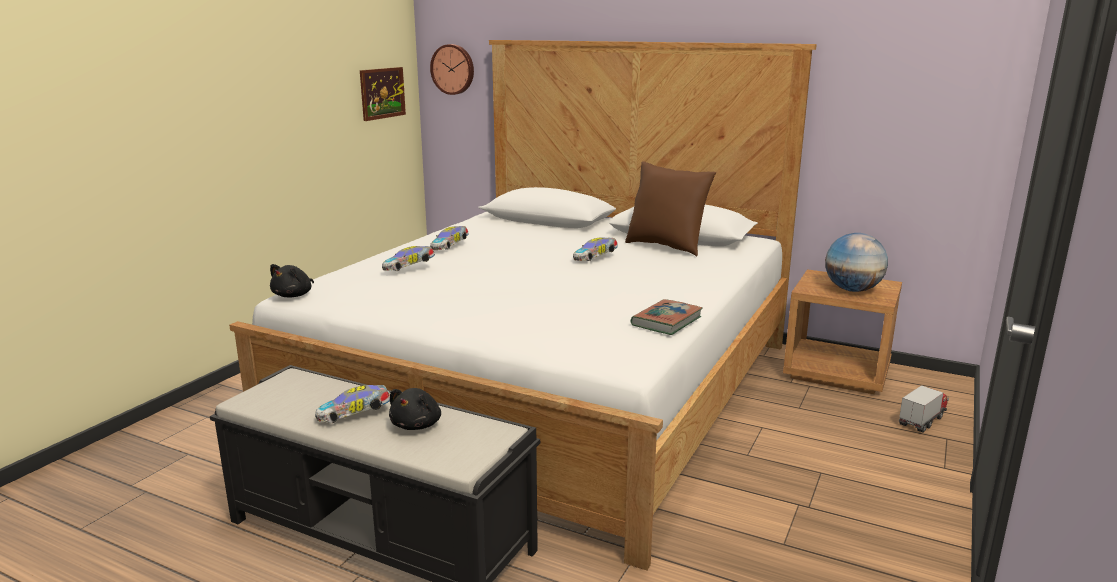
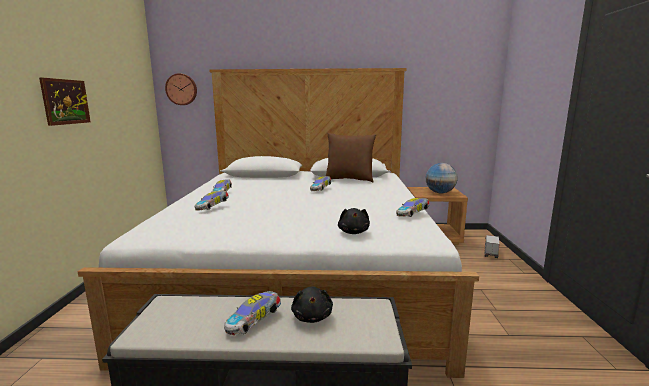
camera: 25 degrees left, 5 degrees down
(294, 295) = (135, 237): black plush toy -> black plush toy (353, 232)
(382, 93) = (136, 103): picture -> picture (66, 101)
(666, 321) = (413, 214): book -> toy car

